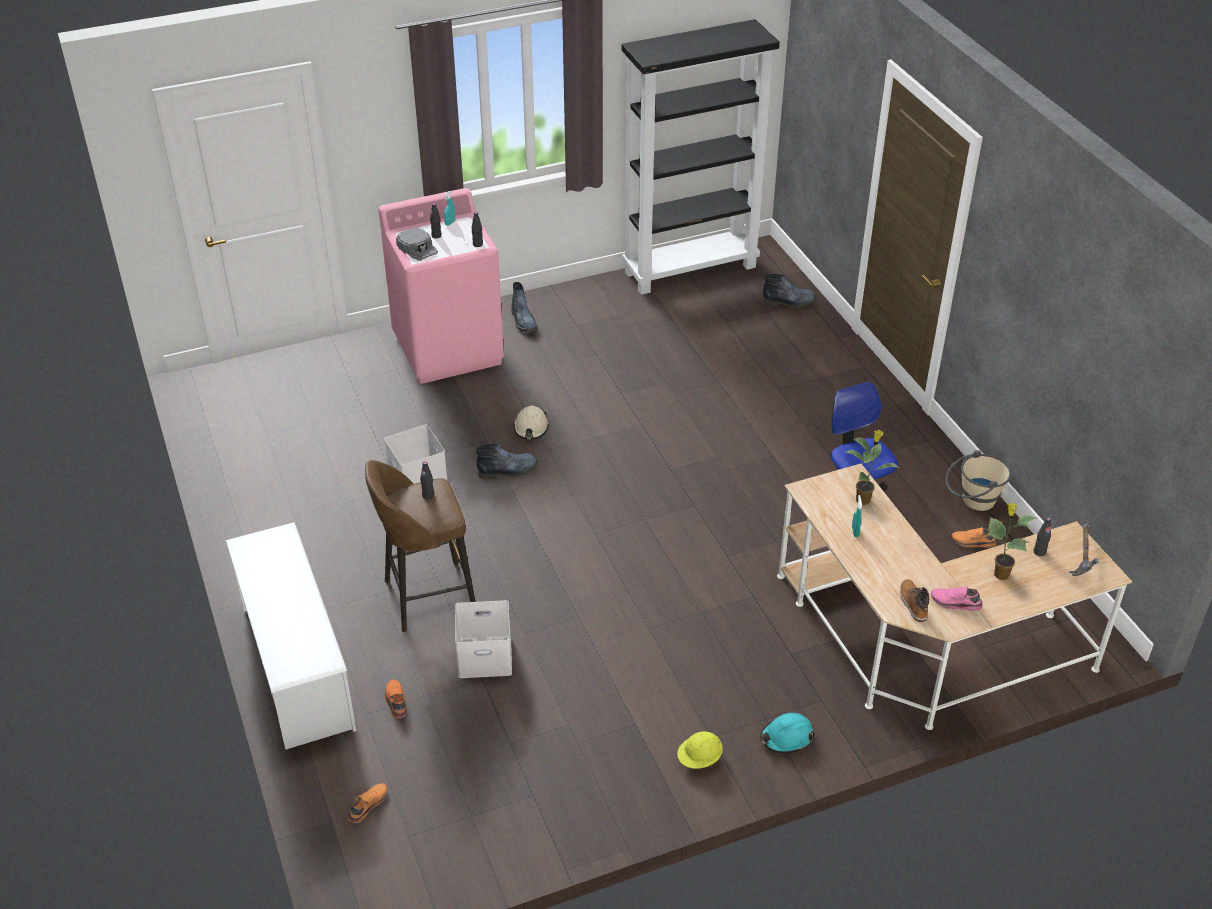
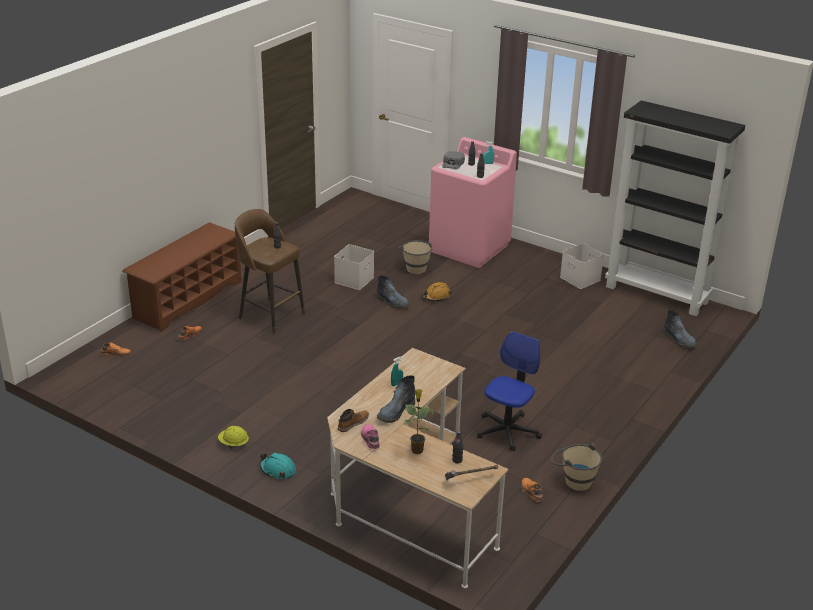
camera: 55 degrees right, 10 degrees down
(296, 666) = (187, 299): white shoe rack -> brown shoe rack
(444, 413) = (415, 267): none -> beige bucket
(486, 655) = (246, 348): white storage box -> white storage box (581, 278)
(524, 321) = (525, 260): boot -> boot (395, 412)
(531, 428) = (436, 296): beige hard hat -> orange hard hat
(864, 499) = (431, 378): potted plant -> none

